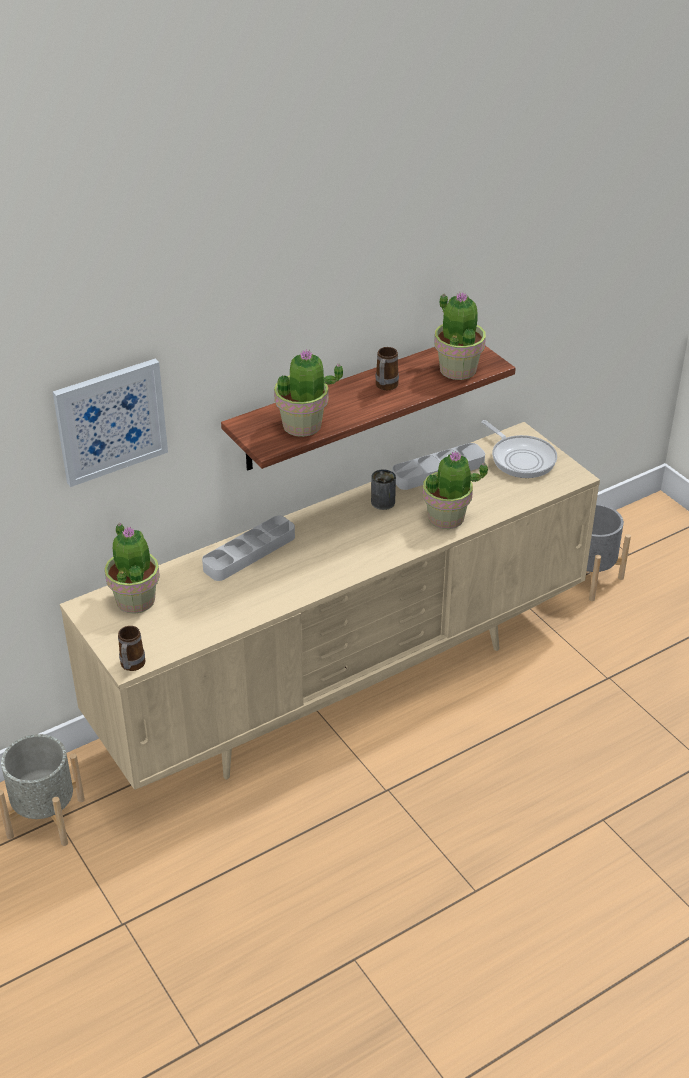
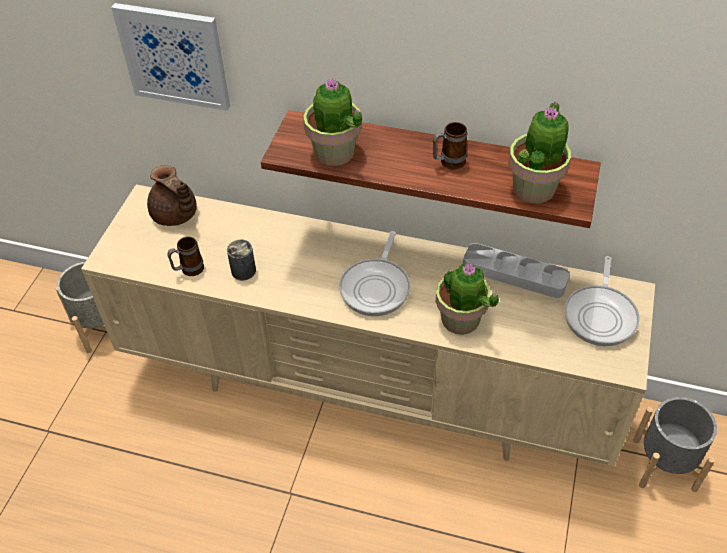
camera: 50 degrees right, 10 degrees up
(131, 667) = (104, 262): mug -> mug (188, 270)
(136, 600) = (175, 216): potted plant -> brown teapot
(249, 552) = (287, 236): grey tray -> none
(364, 538) = (376, 287): none -> frying pan
(383, 502) = (433, 268): can -> can (243, 271)

